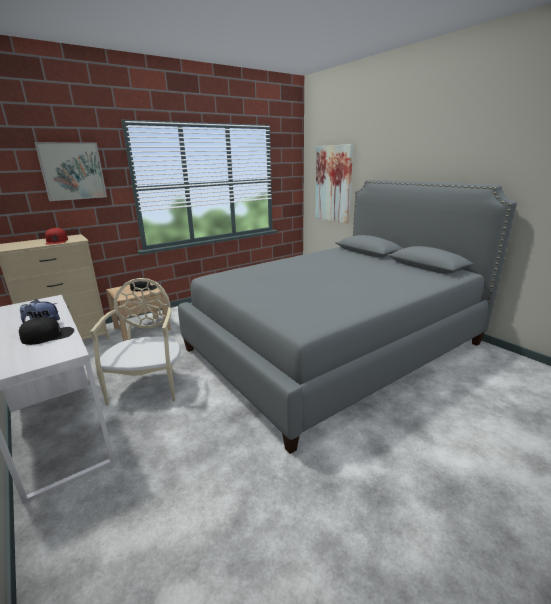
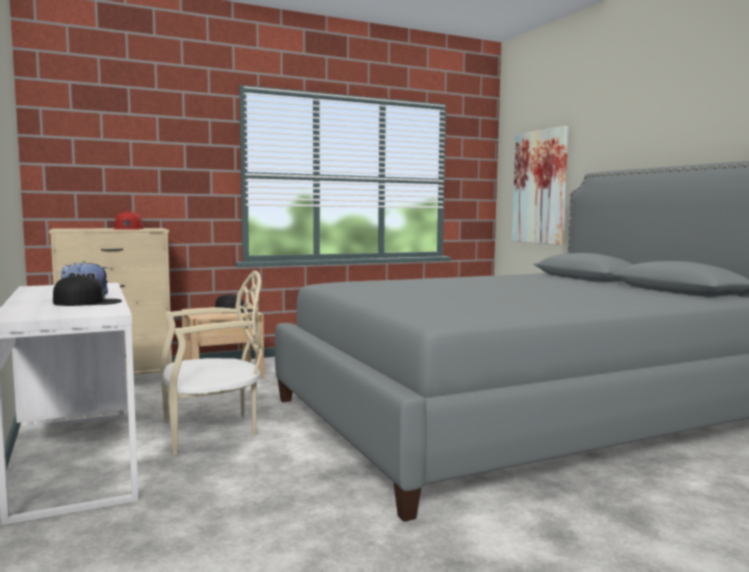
camera: 10 degrees right, 15 degrees down
(72, 171) = (166, 144): picture -> none
(148, 386) = (212, 431): beige chair -> beige chair turned 60 degrees clockwise

